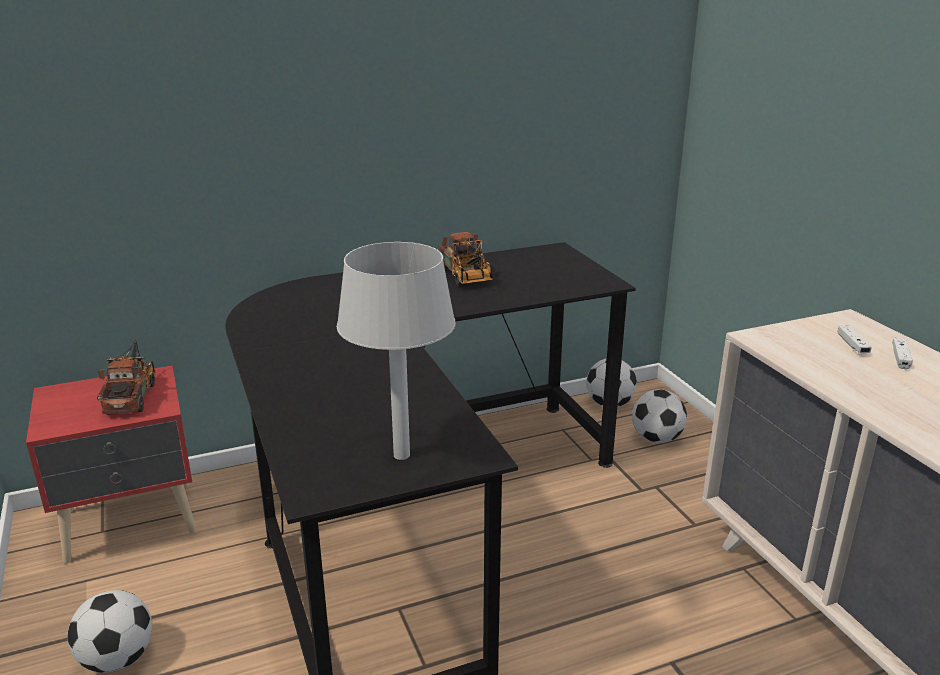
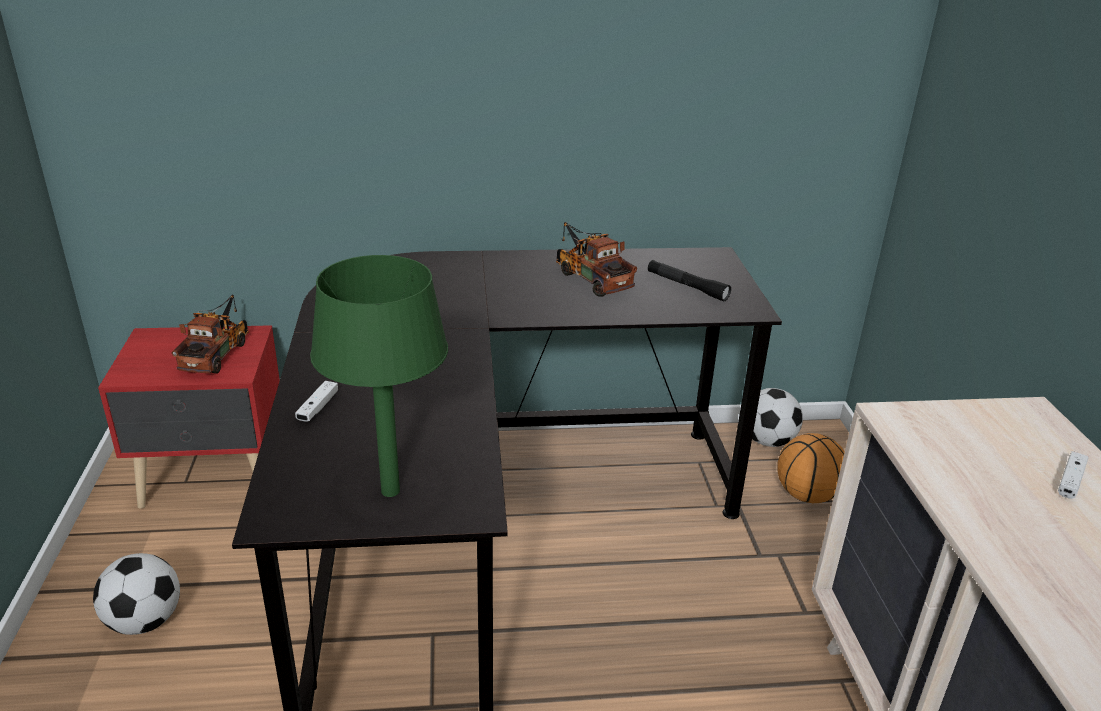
camera: 15 degrees right, 5 degrees up
(400, 455) = (389, 491): grey table lamp -> green table lamp
(466, 277) = (590, 277): toy truck -> toy truck turned 150 degrees clockwise
(548, 273) = (686, 286): none -> black flashlight
(656, 438) = (805, 495): football -> basketball
(852, 345) = (1014, 450): white game controller -> white game controller (318, 408)

